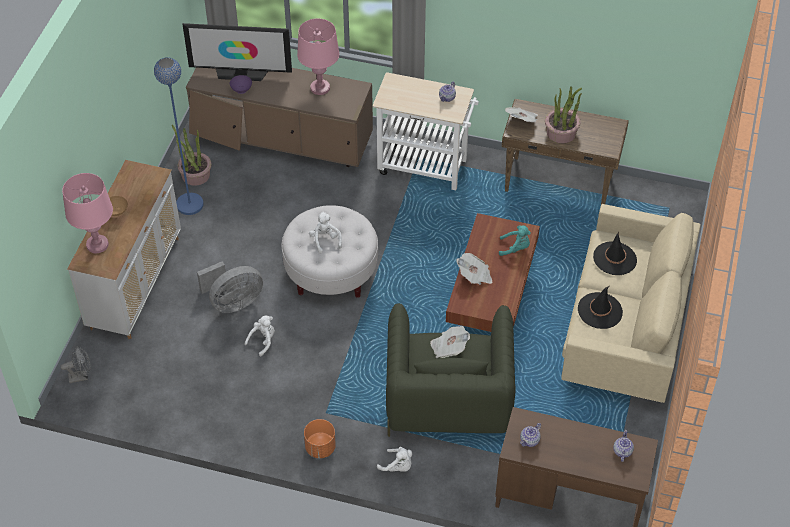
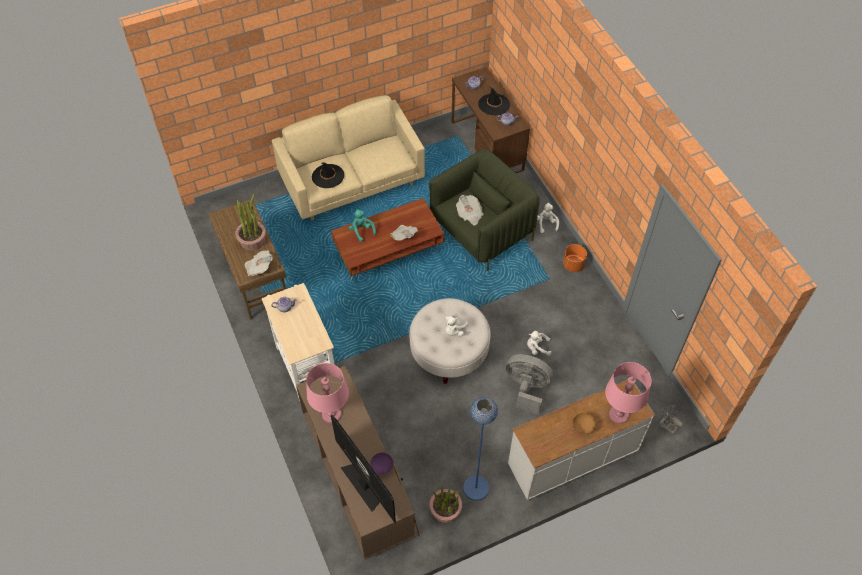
camera: 130 degrees left, 5 degrees up
(600, 311) = (375, 161): black hat -> black hat (494, 104)

